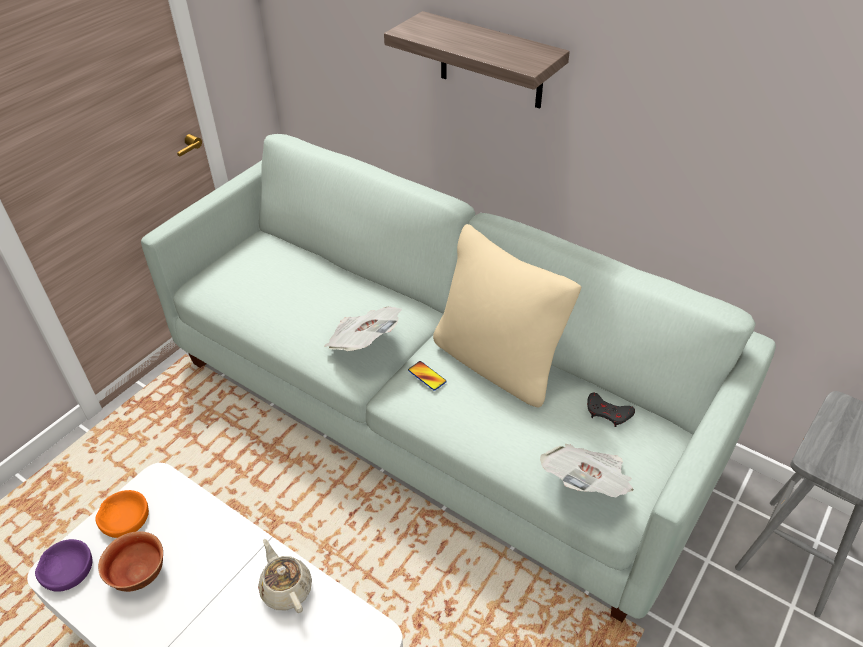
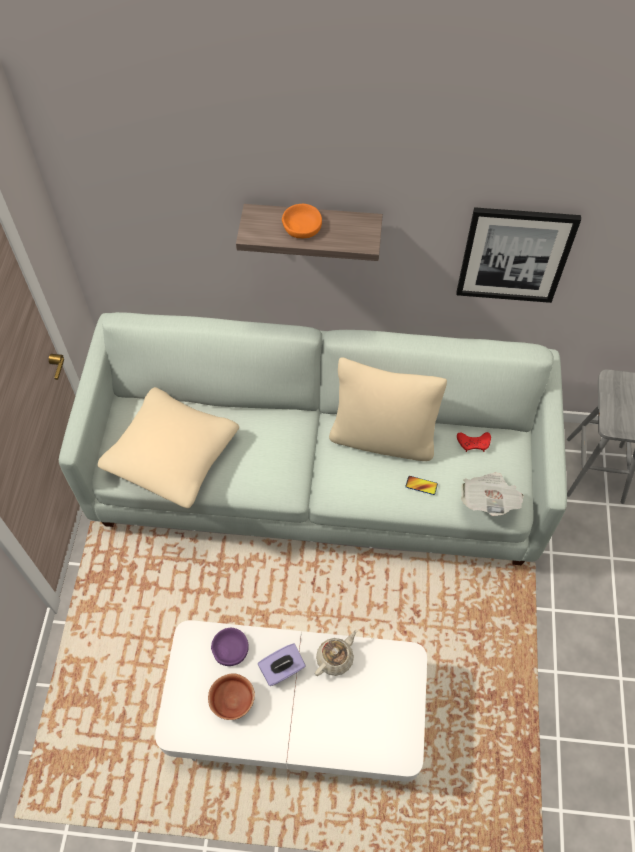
camera: 30 degrees left, 15 degrees up
(67, 569) = (182, 726): purple bowl -> purple bowl (230, 649)
(125, 518) = (191, 672): orange bowl -> orange bowl (302, 226)
(218, 567) = (282, 669): none -> purple tissue box
(263, 291) = (172, 455): none -> beige pillow
(286, 588) = (335, 658): beige teapot -> beige teapot turned 105 degrees clockwise
(363, 342) = (281, 465): newspaper -> none
(427, 376) = (343, 471): phone -> phone (421, 485)
(608, 413) = (474, 443): grey game controller -> red game controller
(732, 156) = (514, 255): none -> picture

